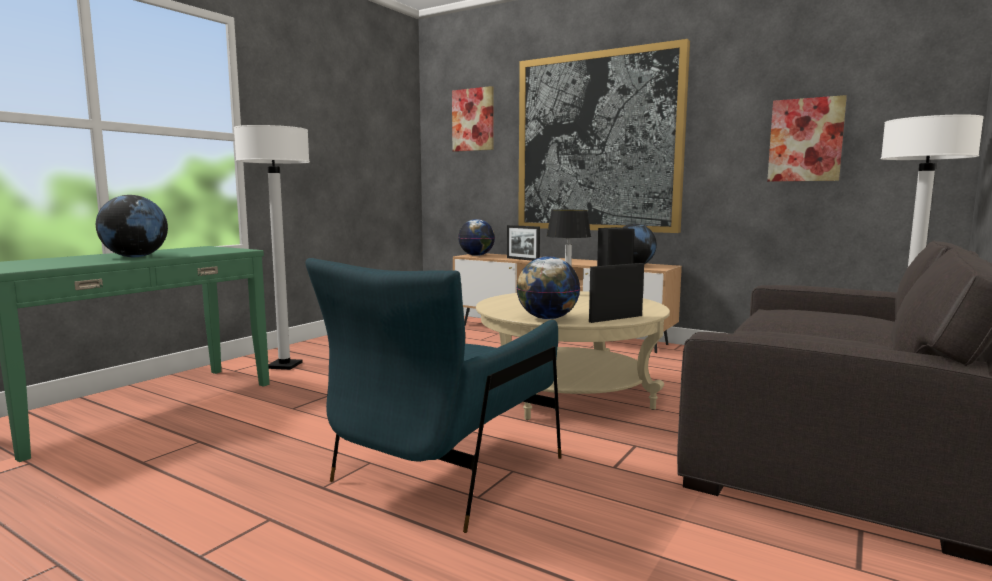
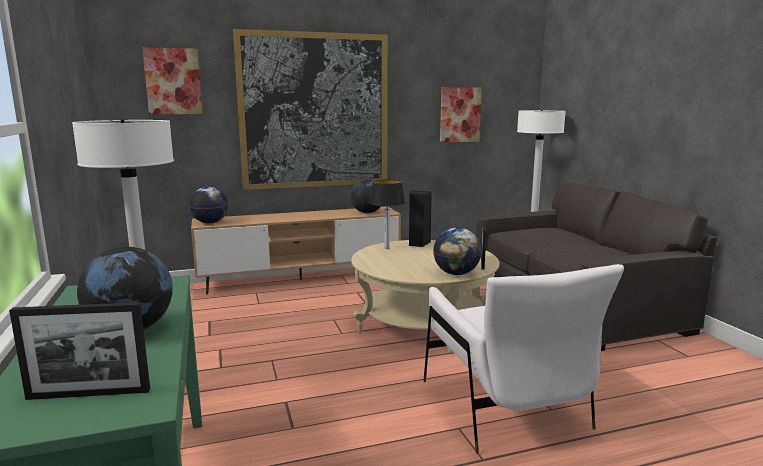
camera: 50 degrees left, 5 degrees up
(445, 473) = (505, 407): blue armchair -> white armchair
(522, 259) = (268, 220): picture frame -> picture frame (89, 394)

